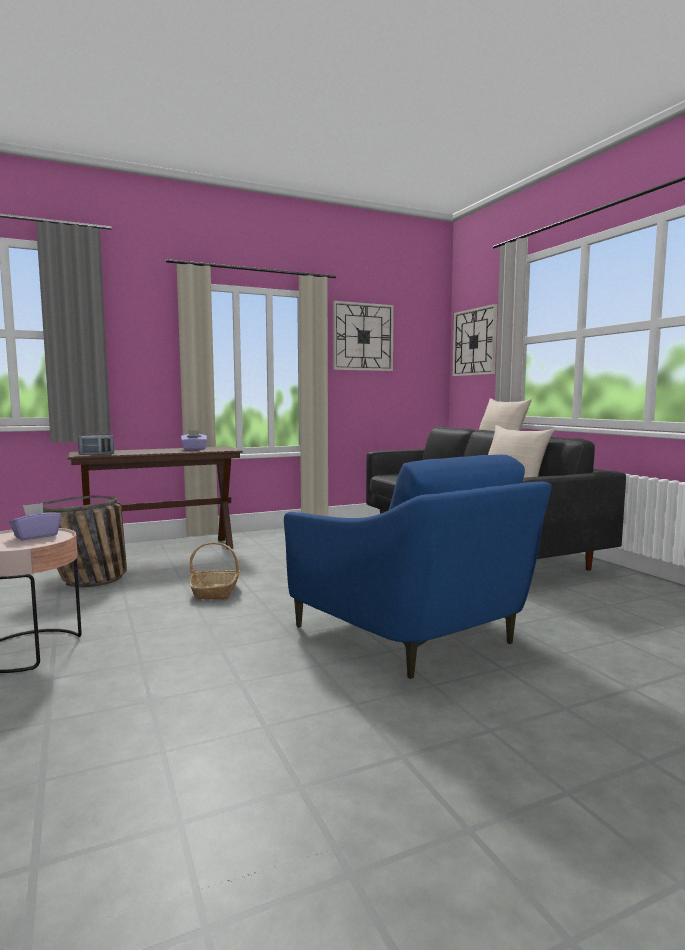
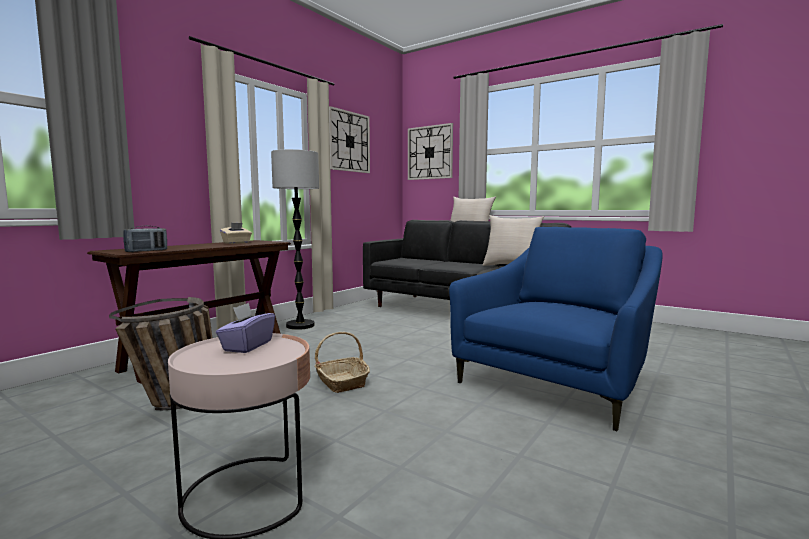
camera: 30 degrees left, 0 degrees up
(194, 449) = (236, 243): purple tissue box -> beige tissue box
(272, 536) = (300, 325): none -> floor lamp
(415, 634) = (559, 381): blue armchair -> blue armchair turned 75 degrees counterclockwise

